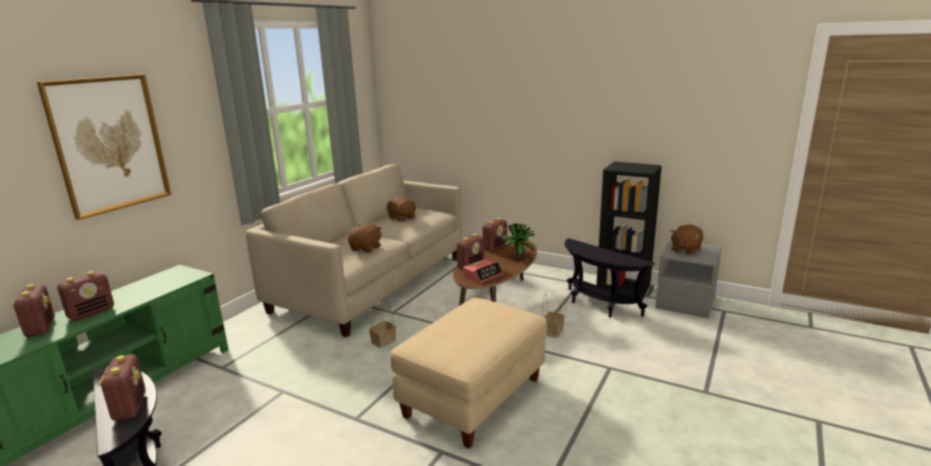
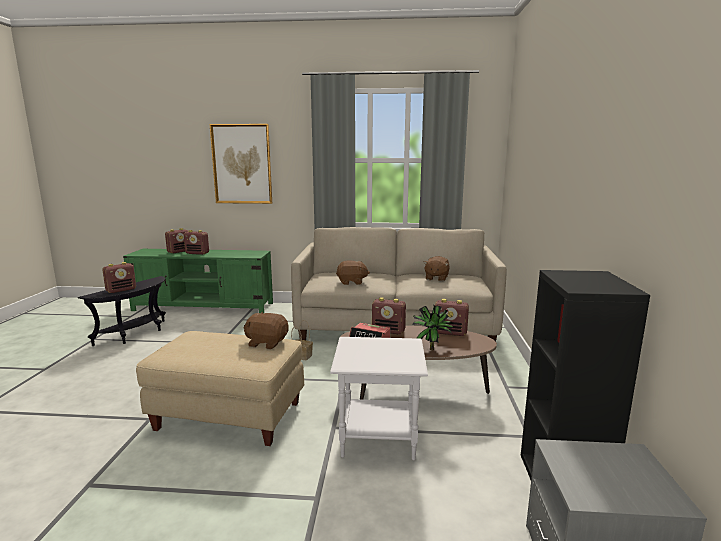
camera: 65 degrees right, 5 degrees down
(553, 332) = (377, 438): basket -> white side table
(598, 305) = (479, 463): black side table -> none
(685, 250) = (604, 465): brown plush toy -> brown plush toy (267, 343)

